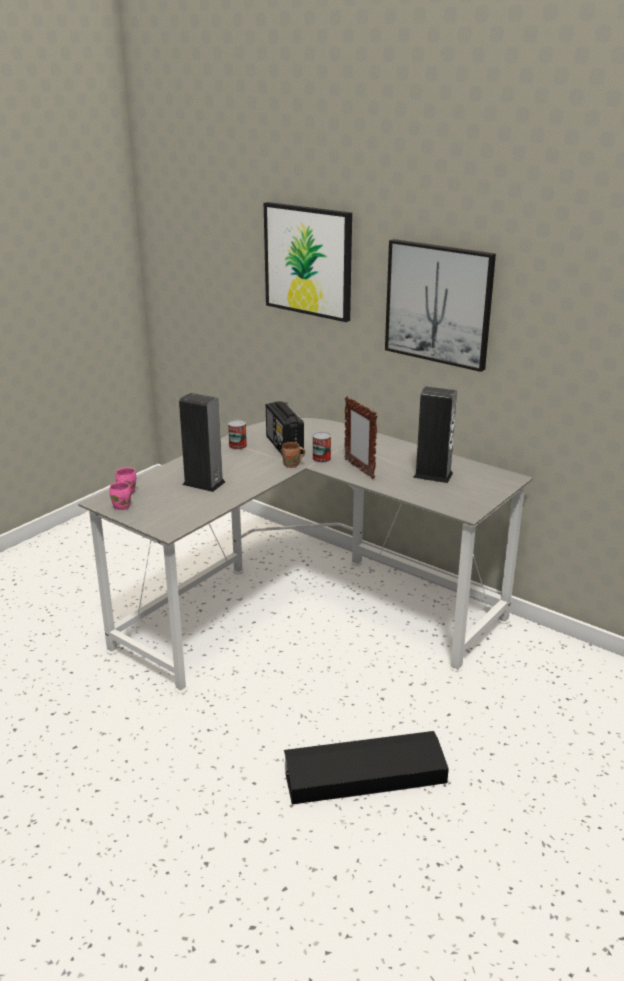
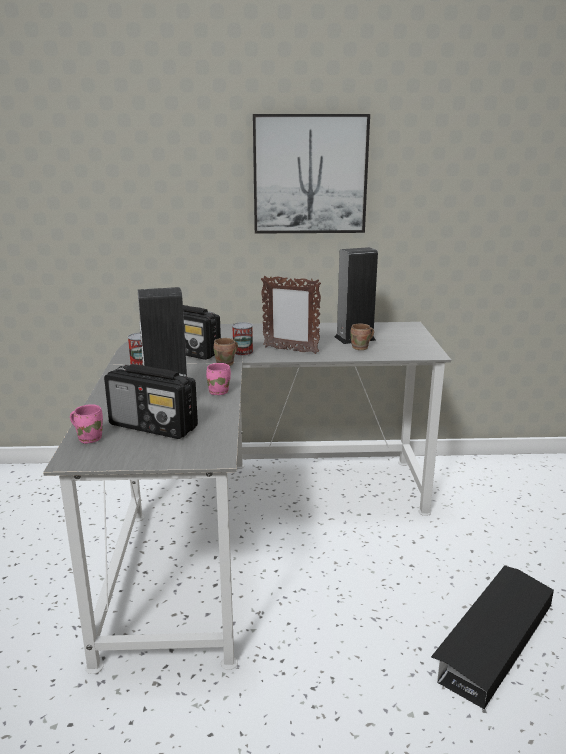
camera: 40 degrees left, 5 degrees down
(123, 506) = (112, 454): pink mug -> pink mug (219, 391)
(170, 497) = (154, 426): none -> radio
(308, 261) = (143, 153): picture -> none
(419, 486) = (361, 348): none -> brown mug

